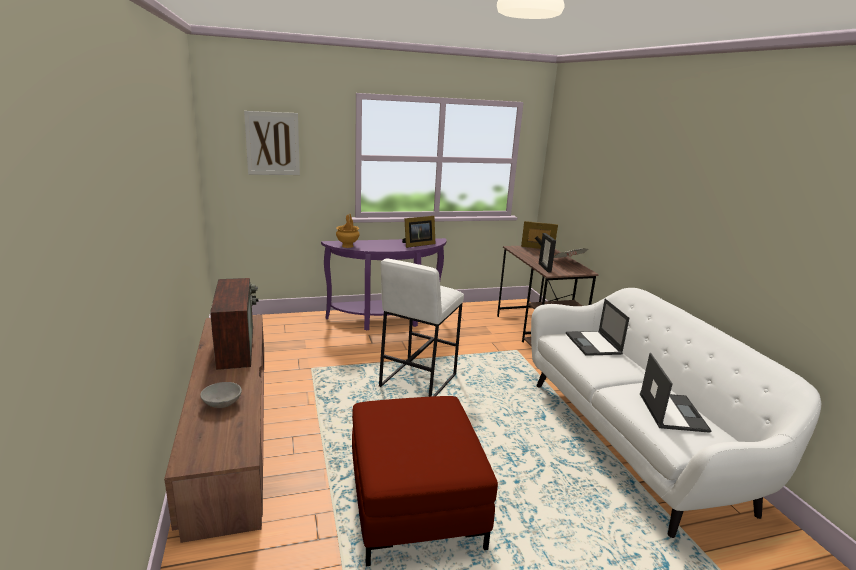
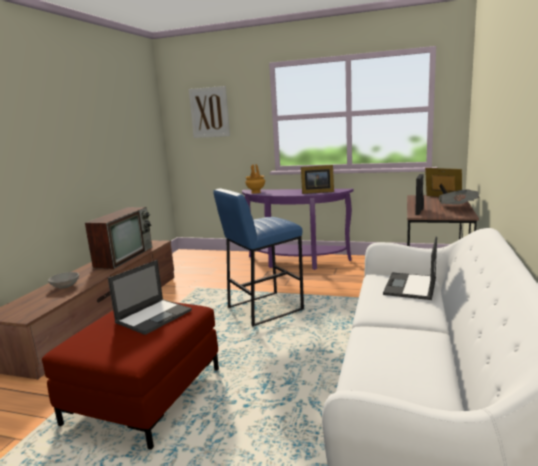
camera: 35 degrees right, 5 degrees down
(417, 381) = (264, 309): white stool -> blue stool
(672, 411) = (405, 361): laptop -> laptop (154, 316)

